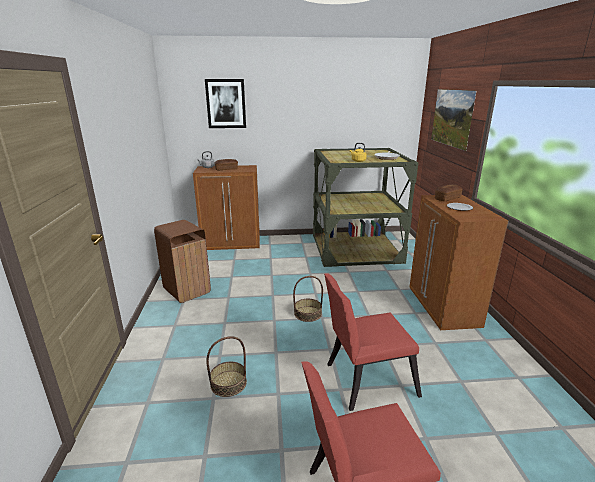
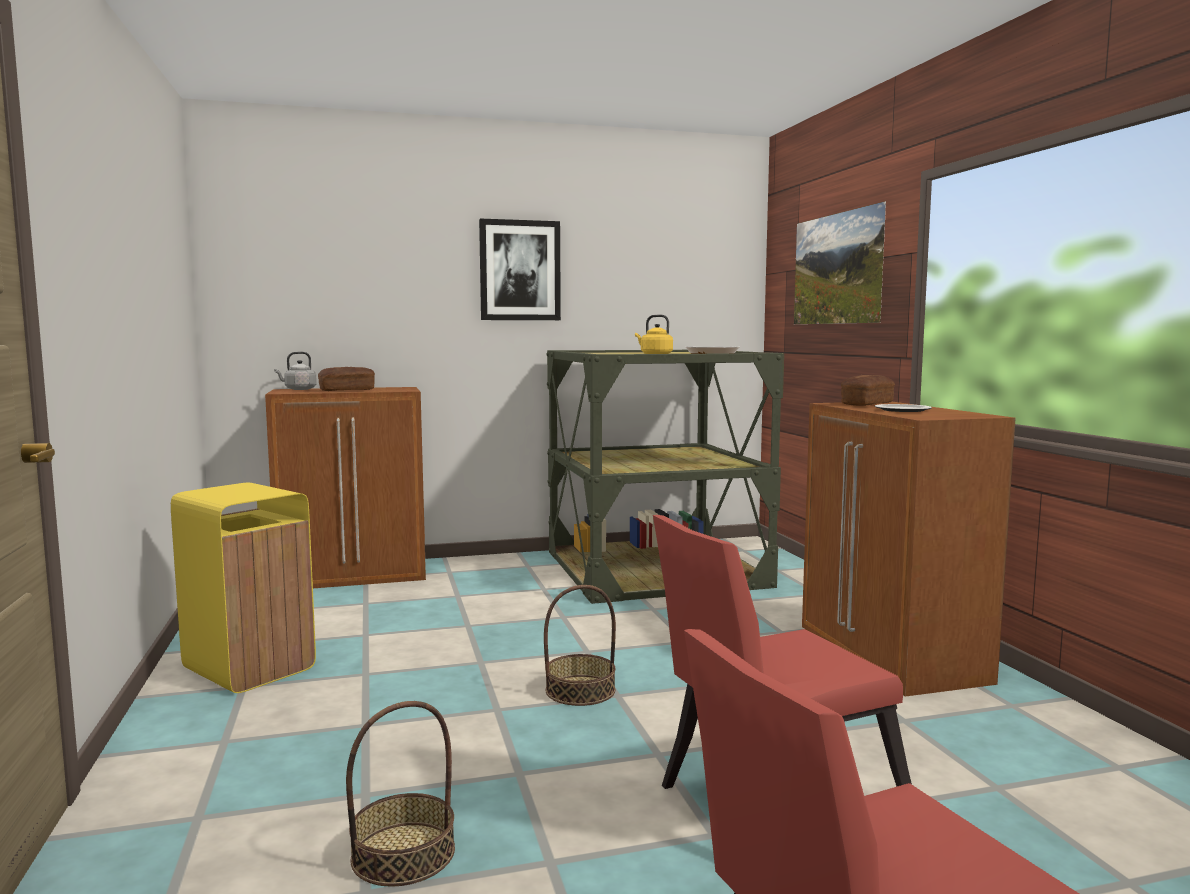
camera: 10 degrees left, 15 degrees down
(187, 290) = (250, 668): brown trash can -> yellow trash can
(226, 104) = (347, 249): picture -> picture (520, 270)

